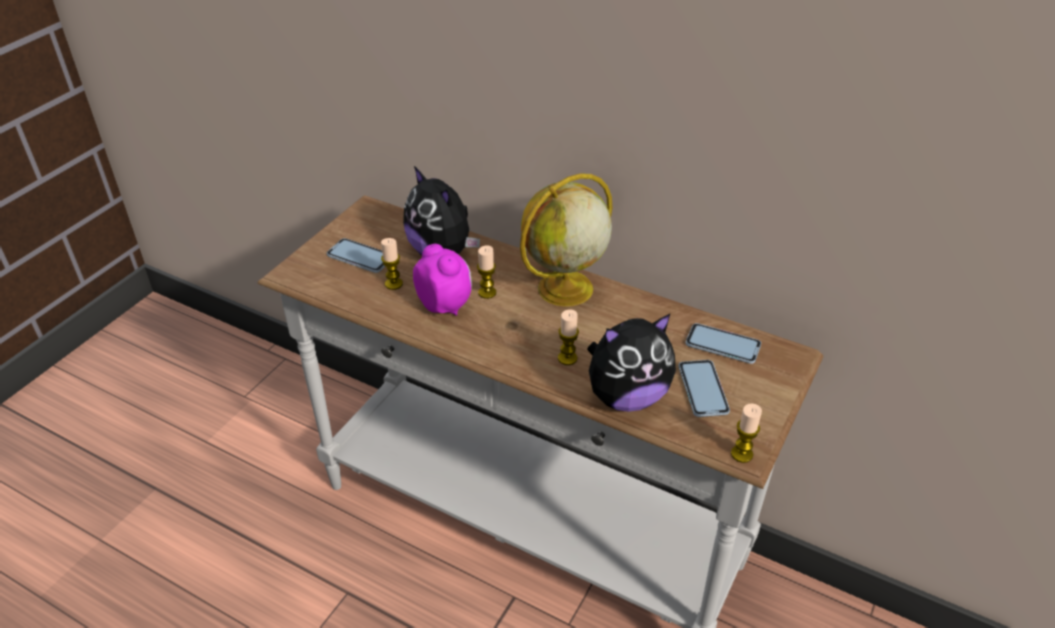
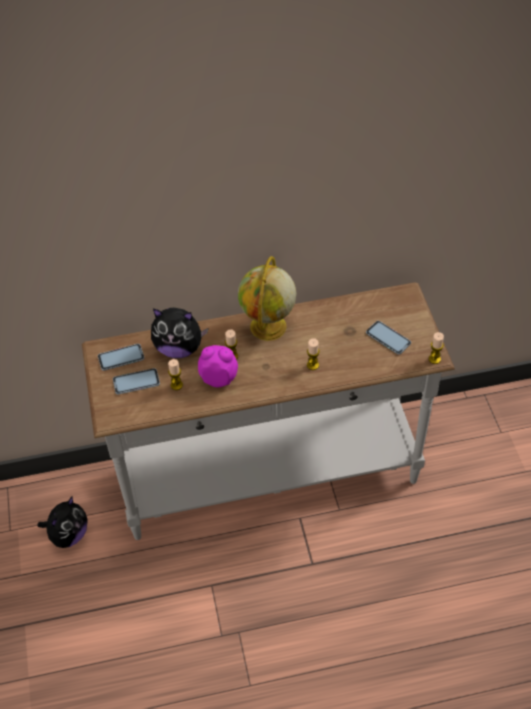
camera: 40 degrees left, 10 degrees up
(626, 396) = (360, 366): plush toy -> plush toy (68, 535)
(723, 344) = (373, 308): phone -> phone (121, 357)

